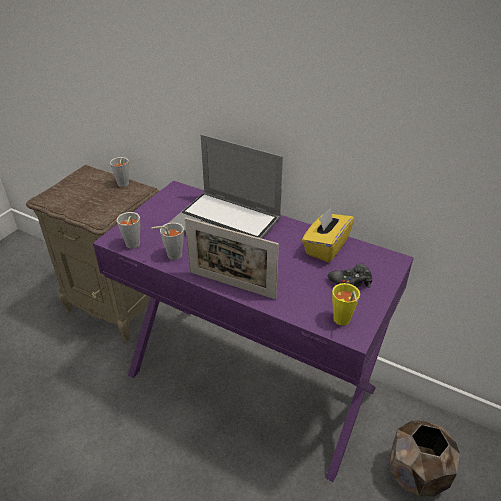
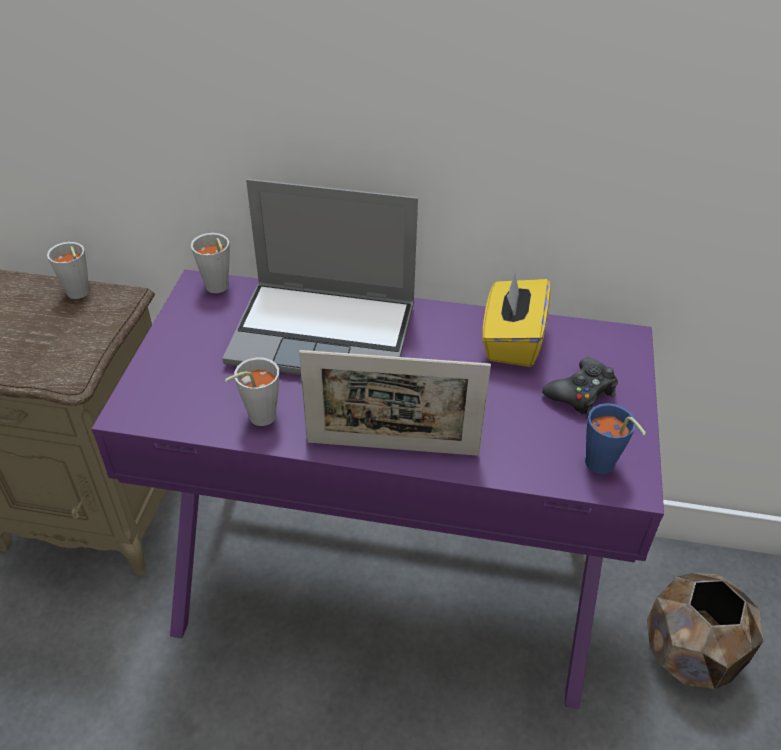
camera: 20 degrees left, 5 degrees up
(132, 246) = (173, 417): grey cup -> grey cup (218, 289)
(342, 322) = (603, 468): yellow cup -> blue cup

